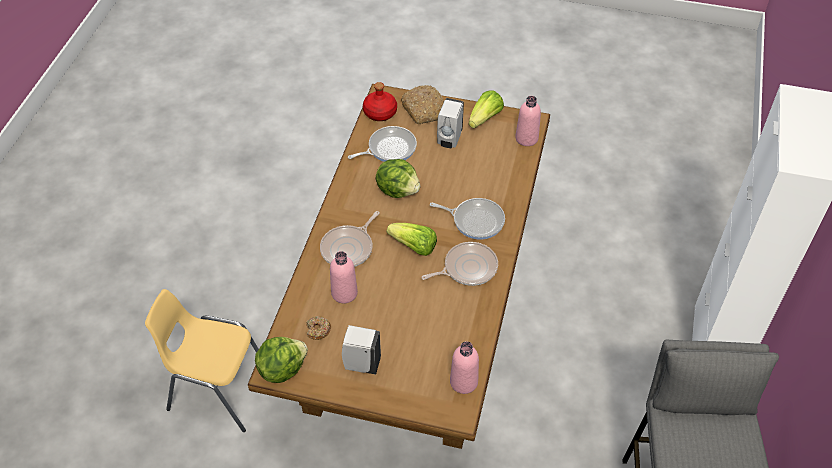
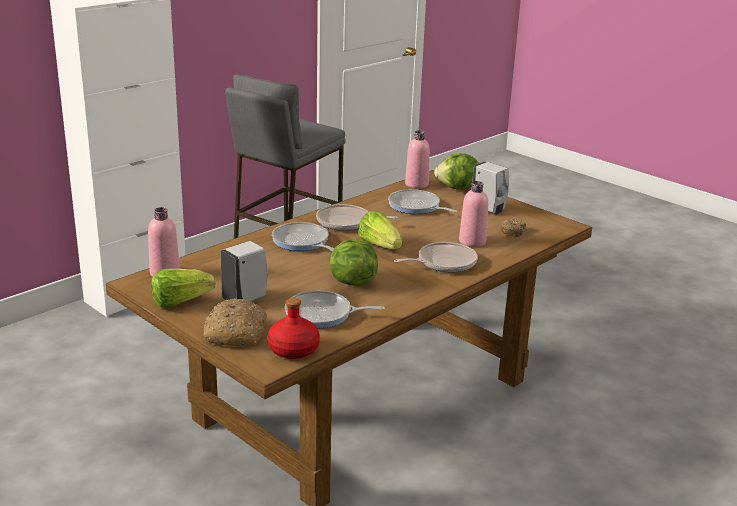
camera: 150 degrees left, 25 degrees down
(218, 390) = (603, 425): yellow chair -> none
(282, 369) = (558, 224): lettuce -> lettuce (457, 188)
(431, 331) = (416, 206): none -> frying pan

